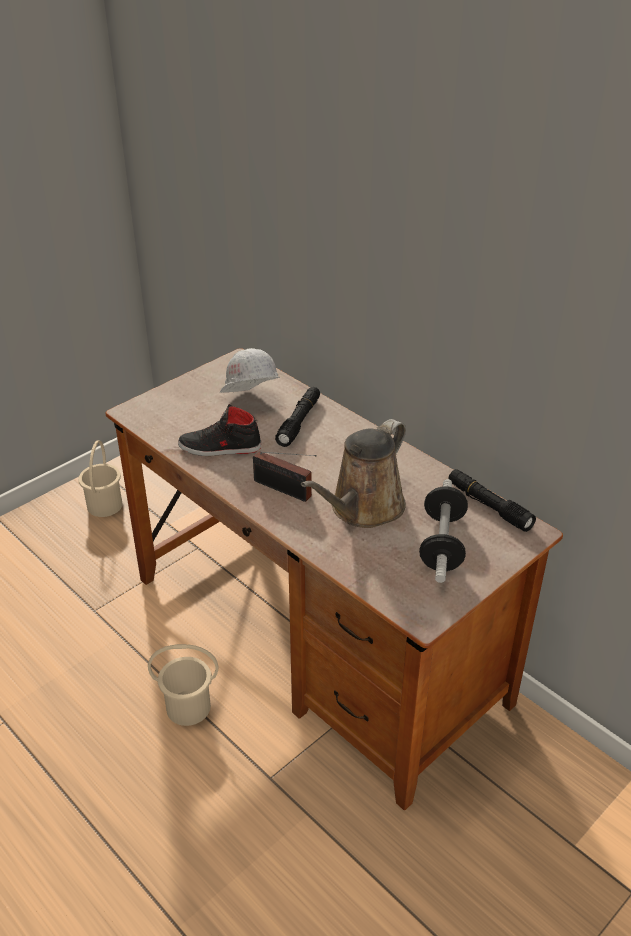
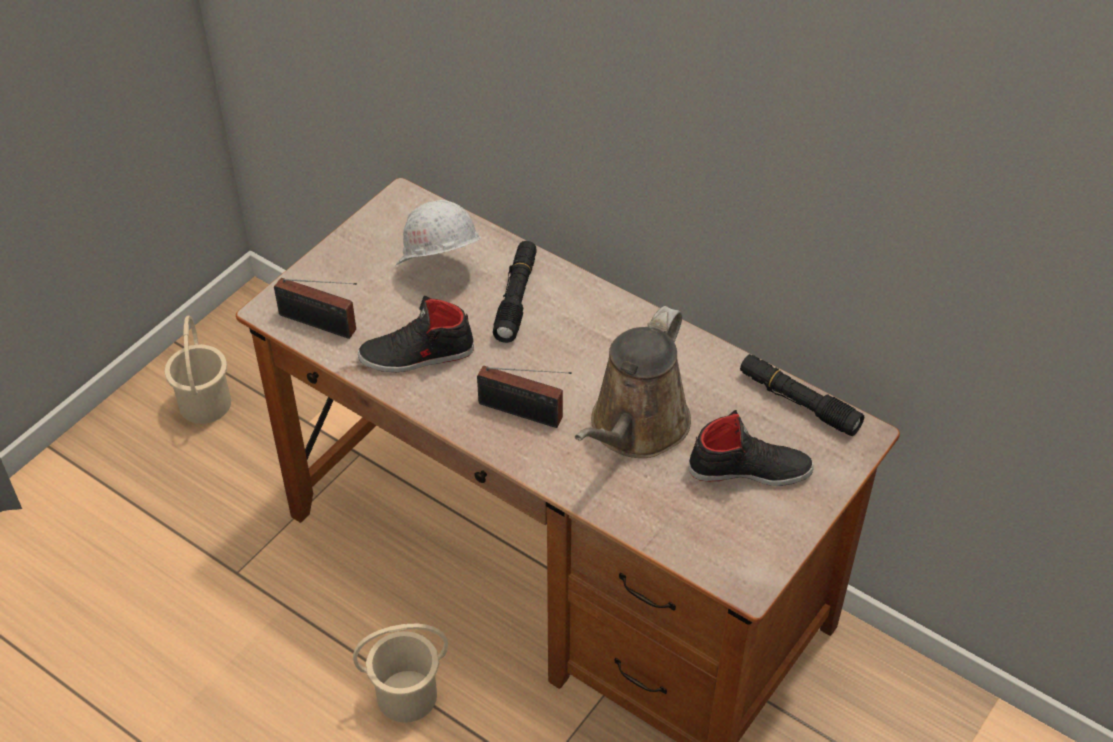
camera: 10 degrees left, 10 degrees up
(160, 423) = (321, 324): none -> radio
(442, 544) = (749, 469): dumbbell -> black shoe

